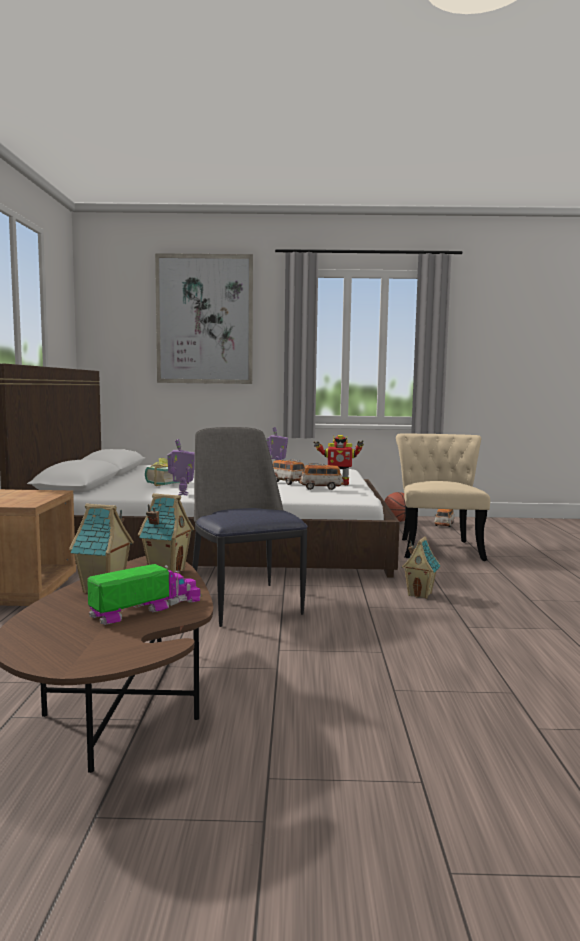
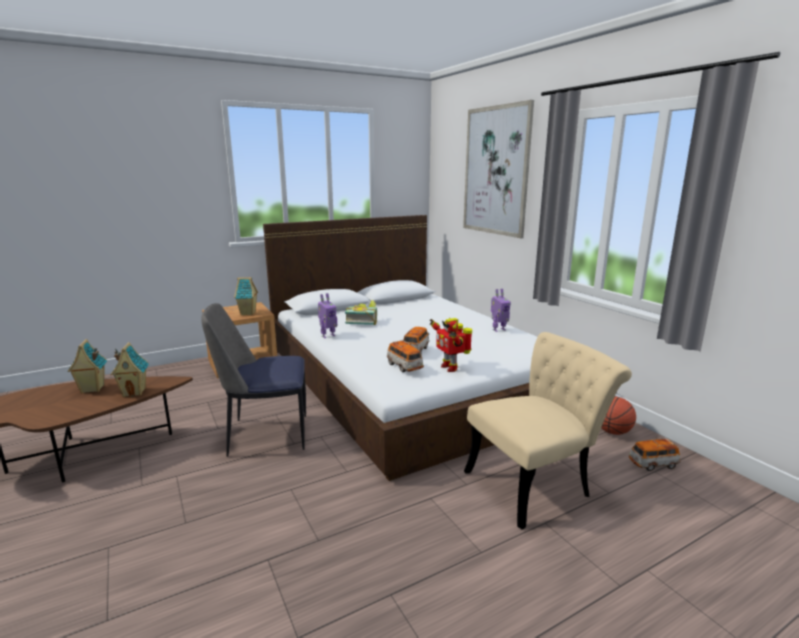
camera: 60 degrees right, 10 degrees up
(146, 609) = (52, 409): toy truck -> none
(244, 603) = (265, 435): chair -> chair turned 135 degrees counterclockwise
(420, 594) = (348, 508): toy house -> toy house (248, 313)

